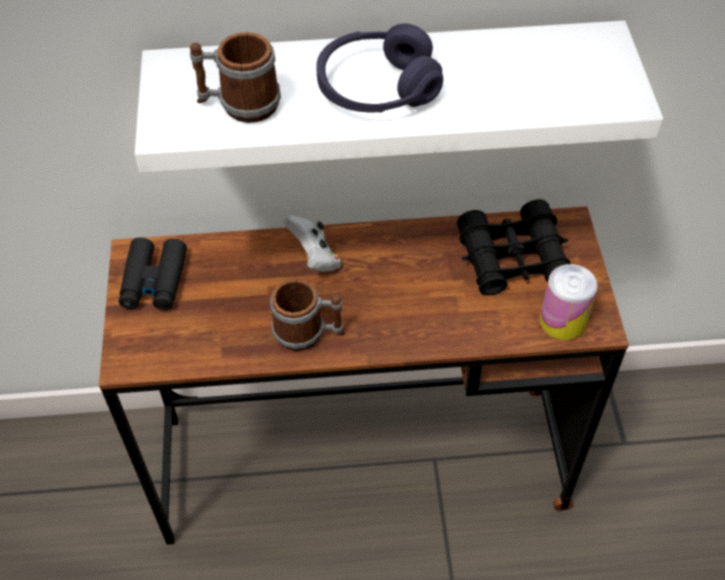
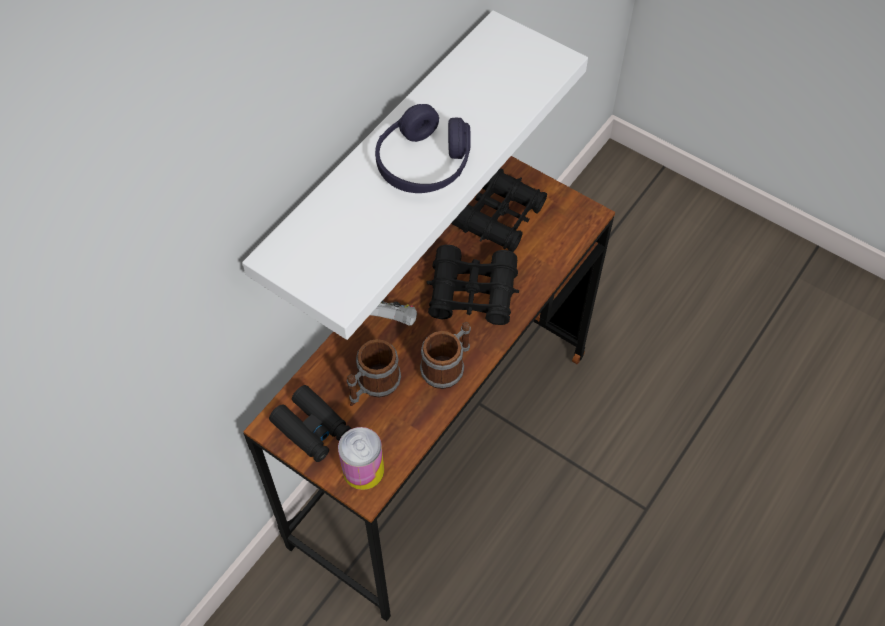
camera: 50 degrees left, 5 degrees up
(239, 104) = (360, 242): mug -> mug (373, 386)
(406, 296) = (472, 293): none -> black binoculars
(562, 320) = (569, 229): can -> can (363, 470)

